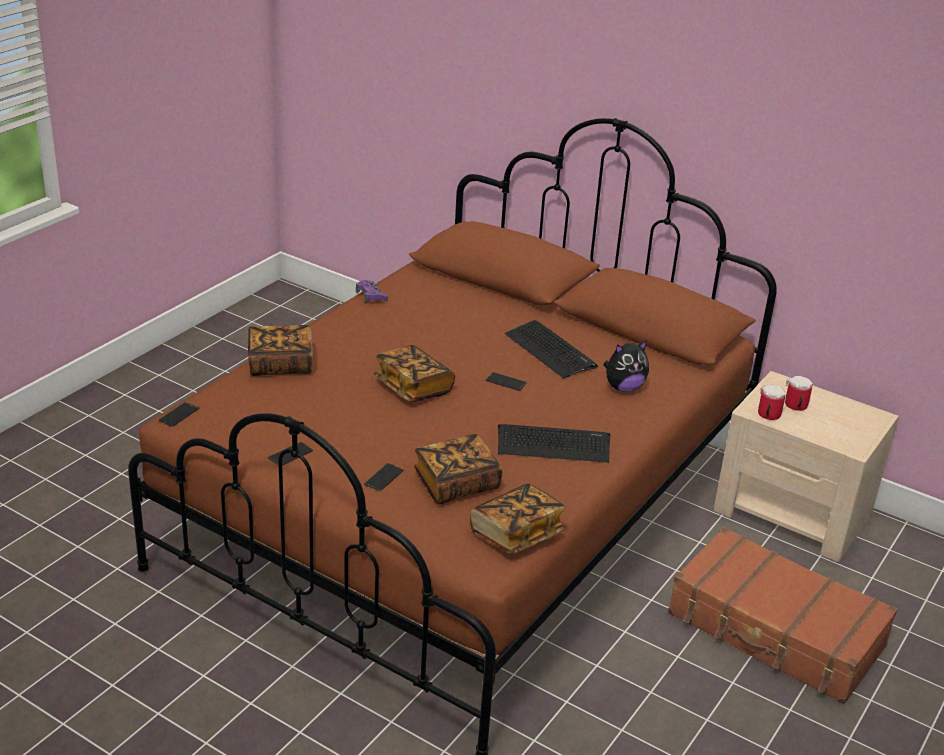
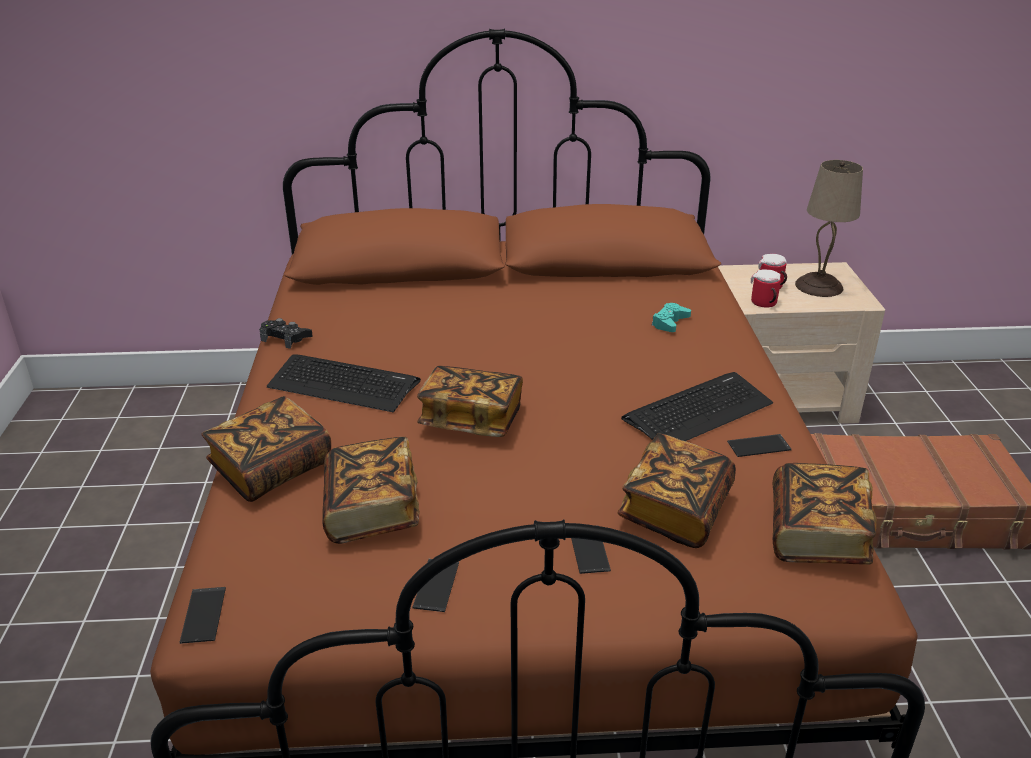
camera: 35 degrees left, 0 degrees up
(303, 407) = (372, 510): none -> book
(371, 296) = (285, 338): purple game controller -> black game controller
(506, 382) = (557, 367): phone -> phone (759, 446)
(550, 350) = (553, 316): keyboard -> keyboard (343, 384)
(623, 387) = (670, 322): plush toy -> turquoise game controller
(838, 423) = (819, 286): none -> beige table lamp

